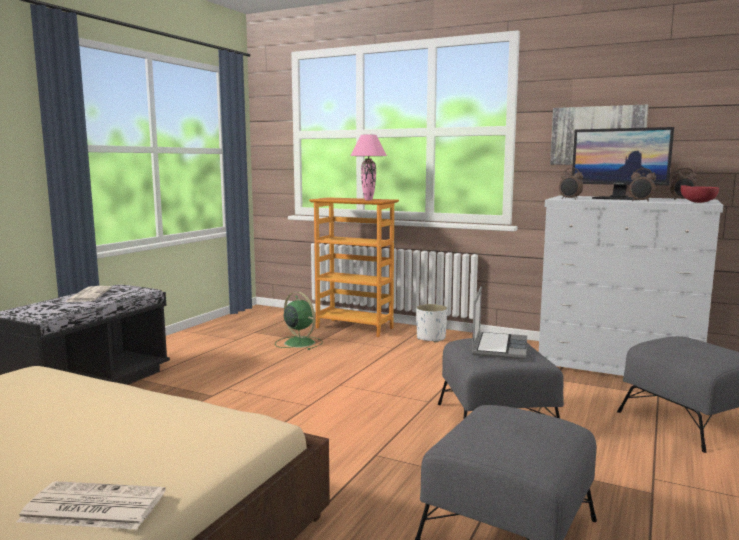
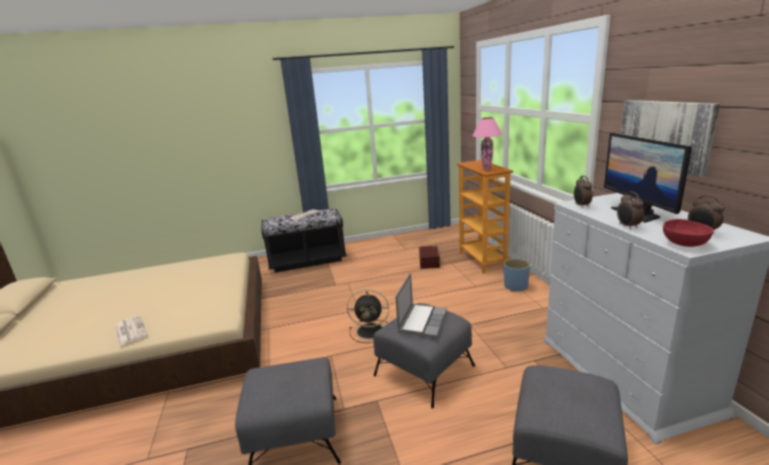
camera: 50 degrees right, 10 degrees up
(298, 343) = (430, 262): green fan -> brown storage box
(371, 416) = (371, 331): none -> black fan
(430, 338) = (515, 286): white planter -> blue planter
(498, 347) = (422, 321): laptop -> laptop turned 45 degrees counterclockwise

